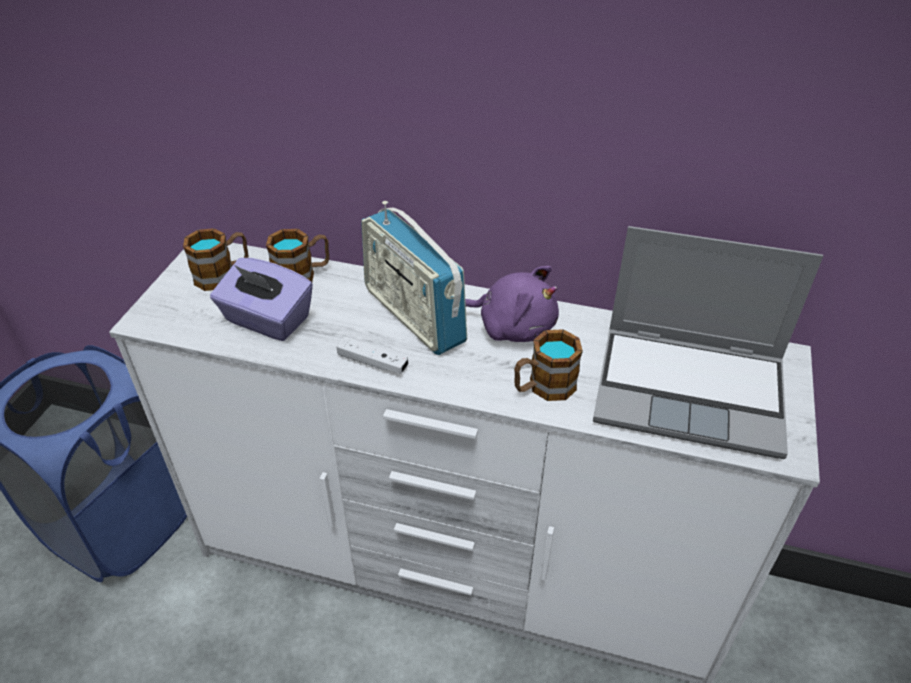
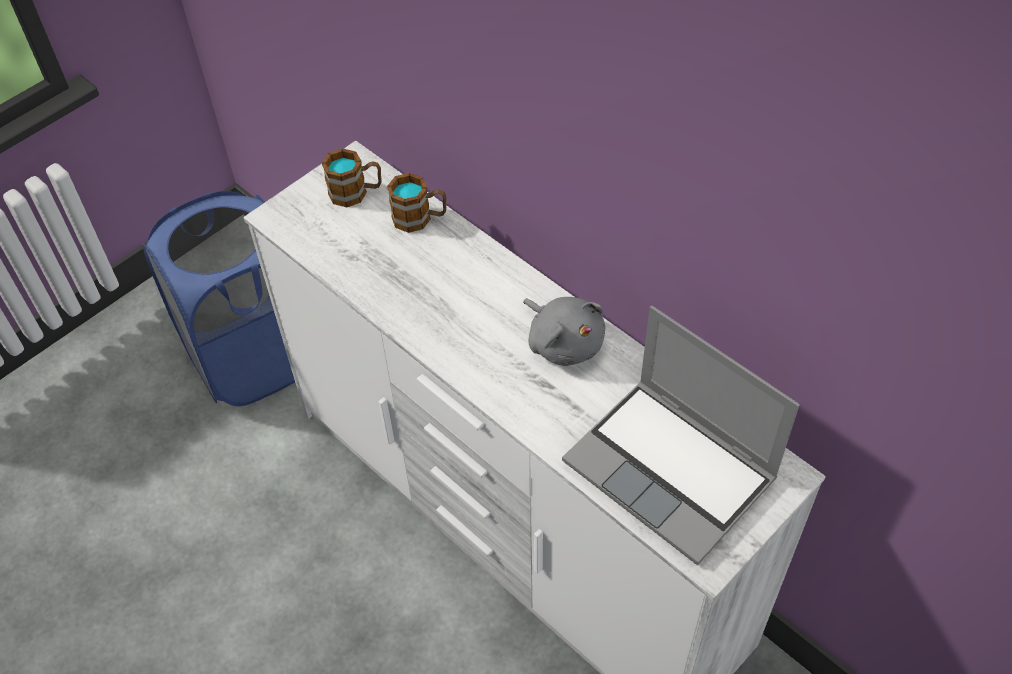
camera: 30 degrees right, 10 degrees up
(267, 320) = (366, 254): purple tissue box -> none
(372, 362) = (425, 329): white game controller -> none
(413, 316) = (486, 297): radio -> none
(512, 326) = (564, 342): purple plush toy -> grey plush toy
(543, 387) = (547, 412): mug -> none

